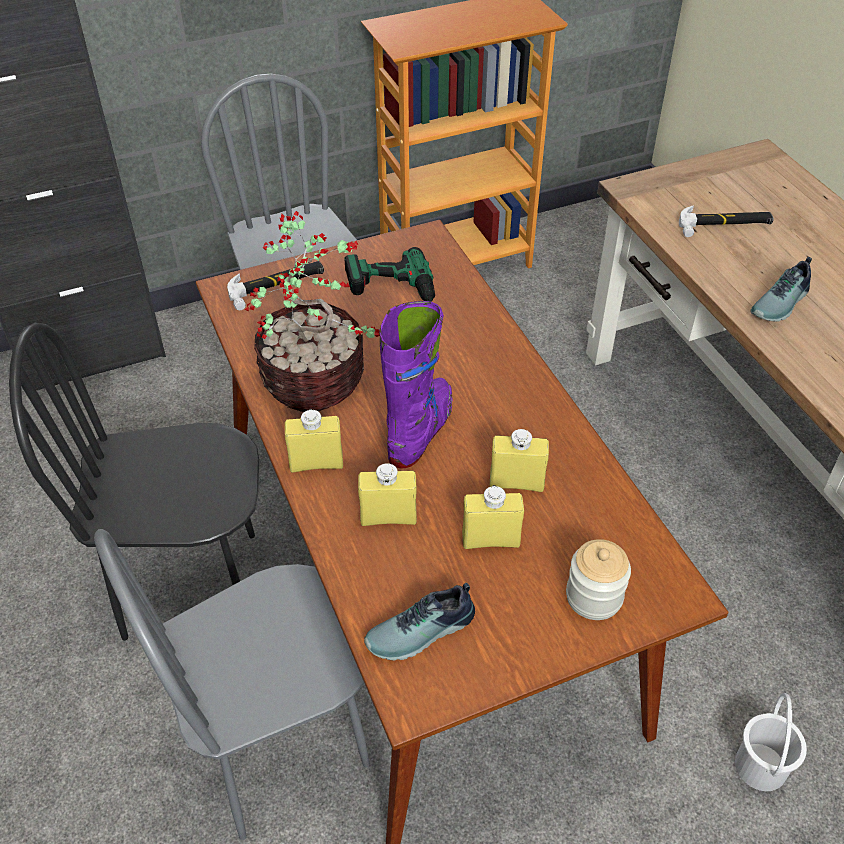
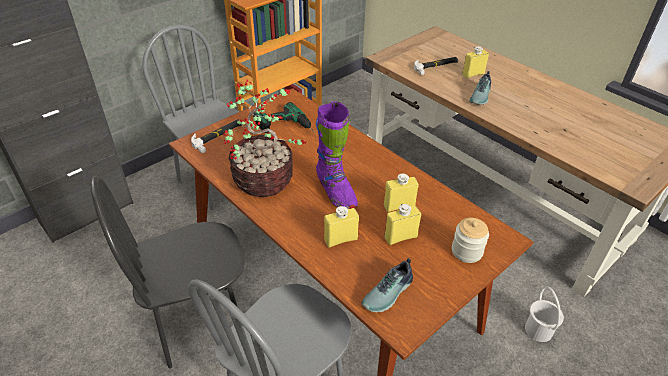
camera: 20 degrees left, 5 degrees down
(316, 463) = (286, 222): yellow bottle -> yellow bottle (473, 74)
(420, 431) = (335, 192): purple boot -> purple boot turned 150 degrees clockwise

